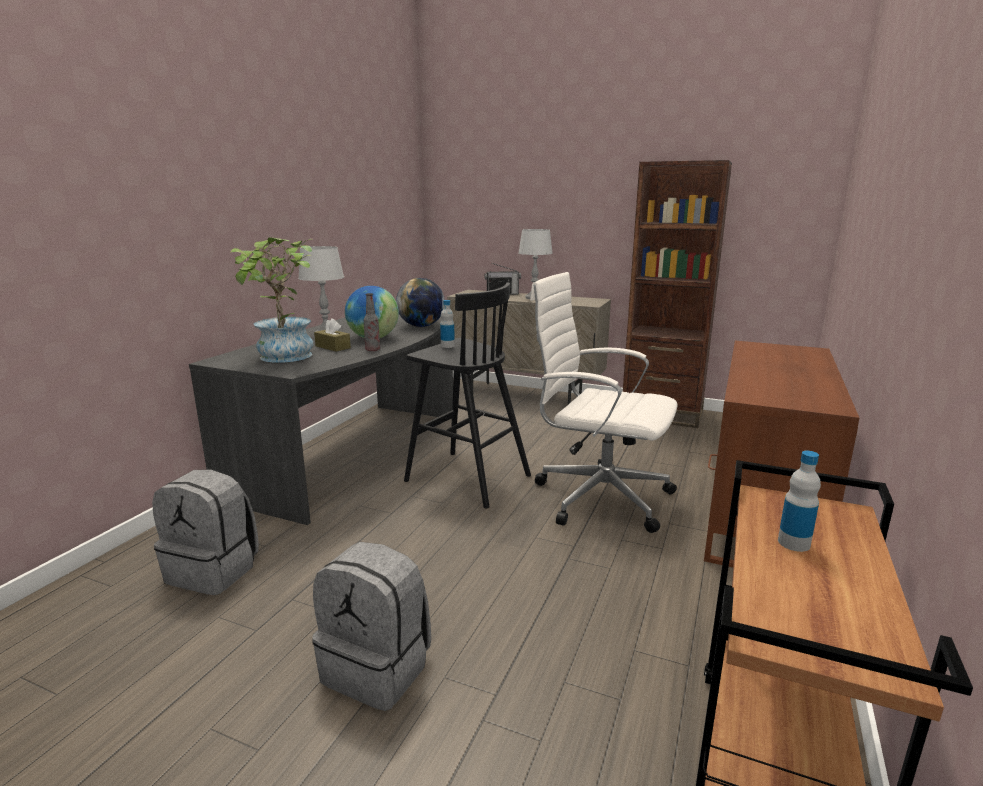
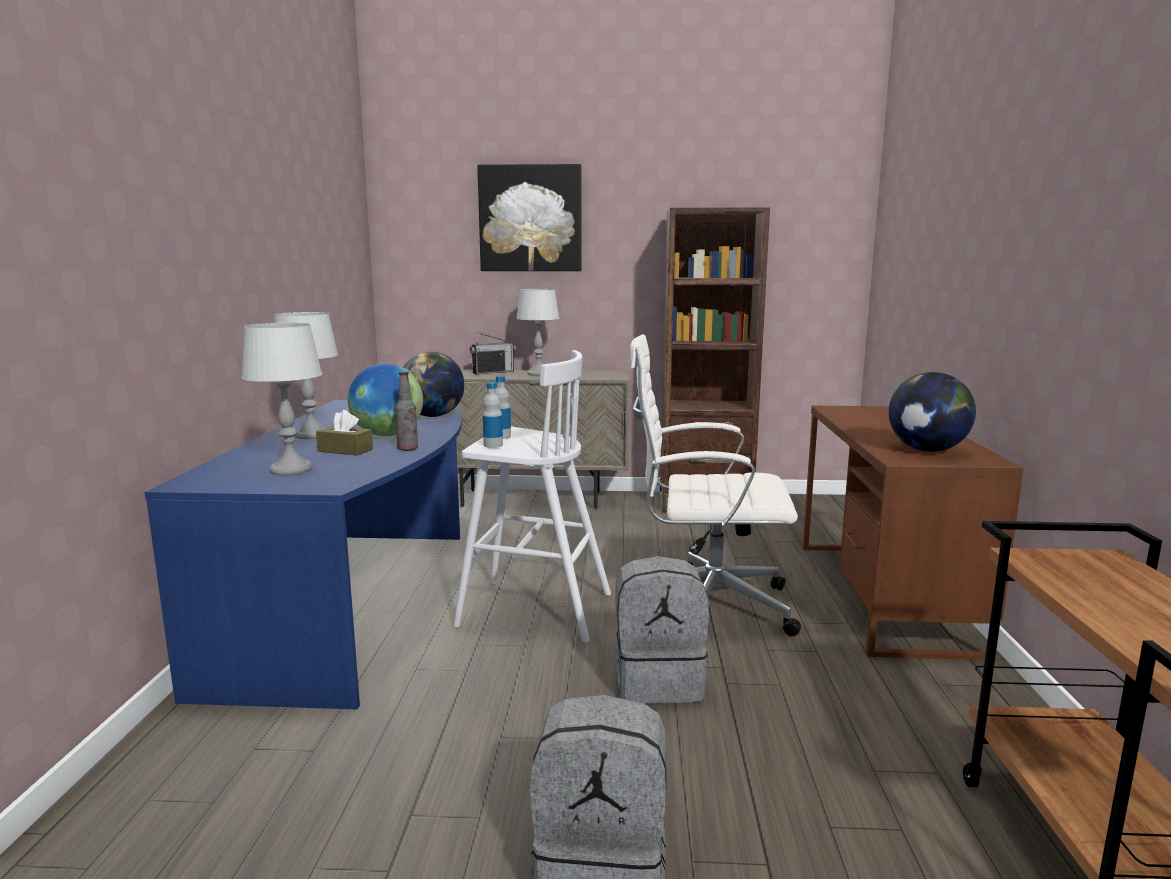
camera: 20 degrees left, 5 degrees down
(215, 570) = (258, 803): grey backpack -> grey backpack (658, 681)
(283, 358) = (291, 470): potted plant -> grey table lamp
(358, 454) = (361, 602): grey desk -> blue desk
(465, 478) = (532, 610): black stool -> white stool
(538, 171) = (530, 218): none -> picture
(784, 391) = (927, 450): none -> globe
(793, 543) = (1107, 594): bottle -> bottle (493, 445)

